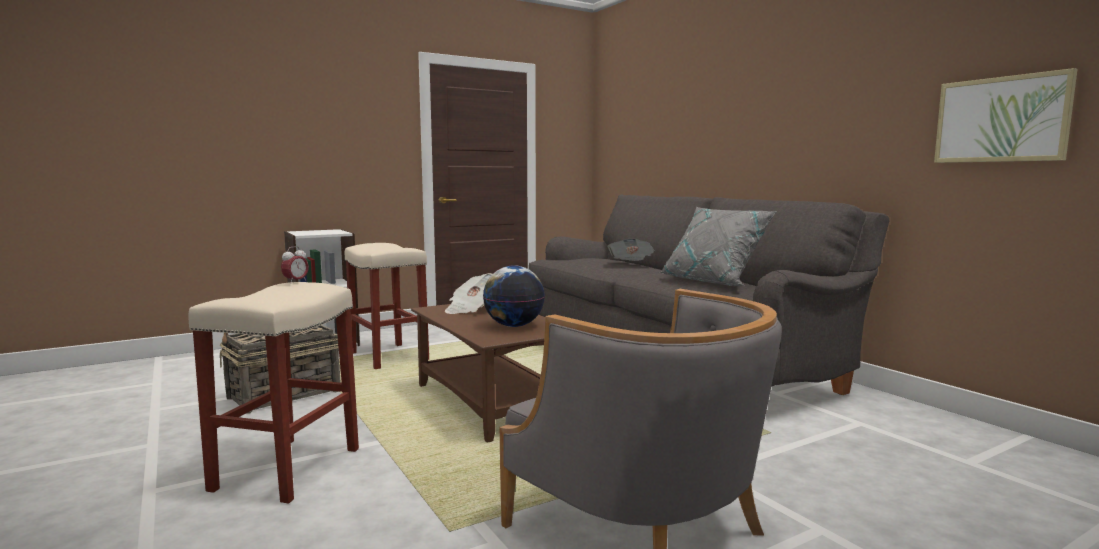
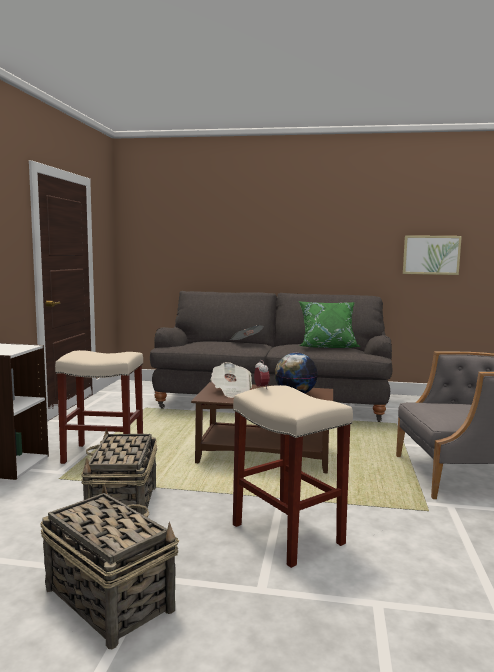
camera: 50 degrees left, 0 degrees up
(108, 442) = (108, 598): none -> basket
(713, 281) = (327, 346): grey pillow -> green pillow

